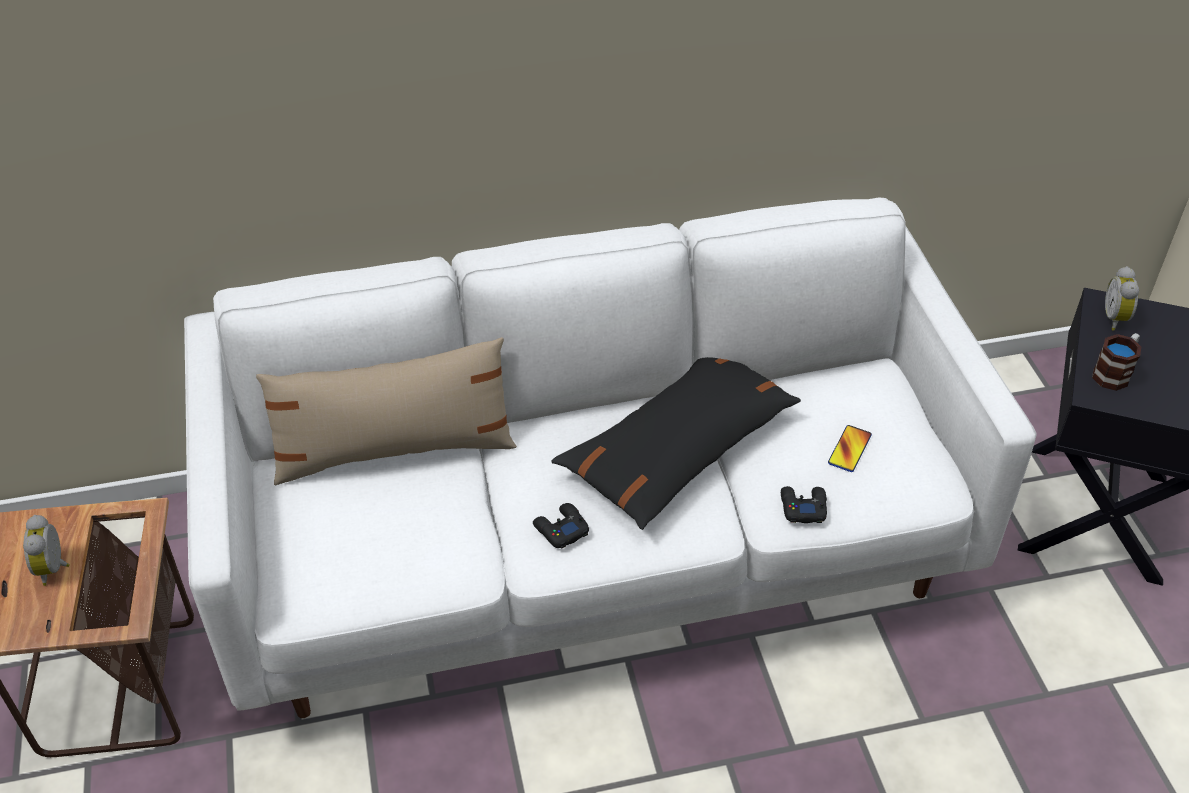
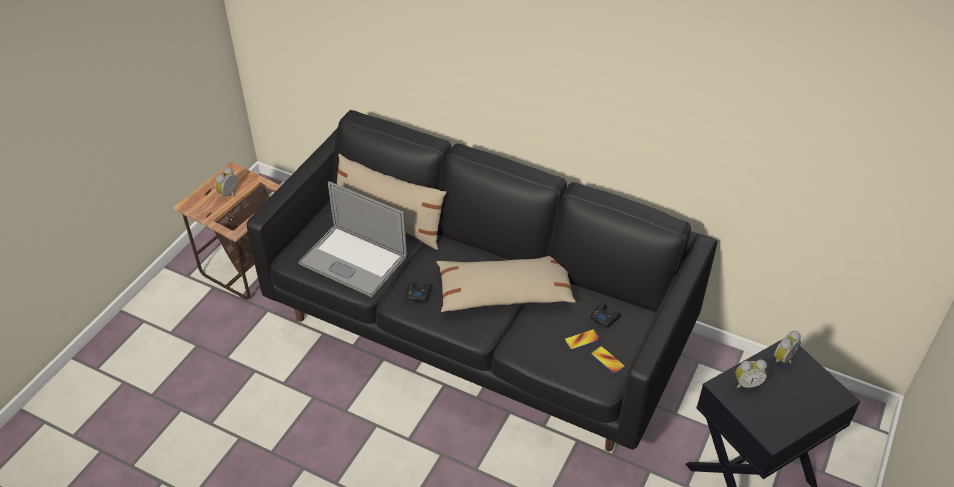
camera: 40 degrees right, 0 degrees up
(403, 543) = (353, 260): none -> laptop
(596, 552) = (479, 332): white sofa -> black sofa
(679, 449) = (505, 292): black pillow -> beige pillow
(802, 507) = (530, 350): black game controller -> black game controller (604, 317)
(909, 456) = (607, 360): none -> phone
(1114, 373) = (747, 383): mug -> alarm clock

